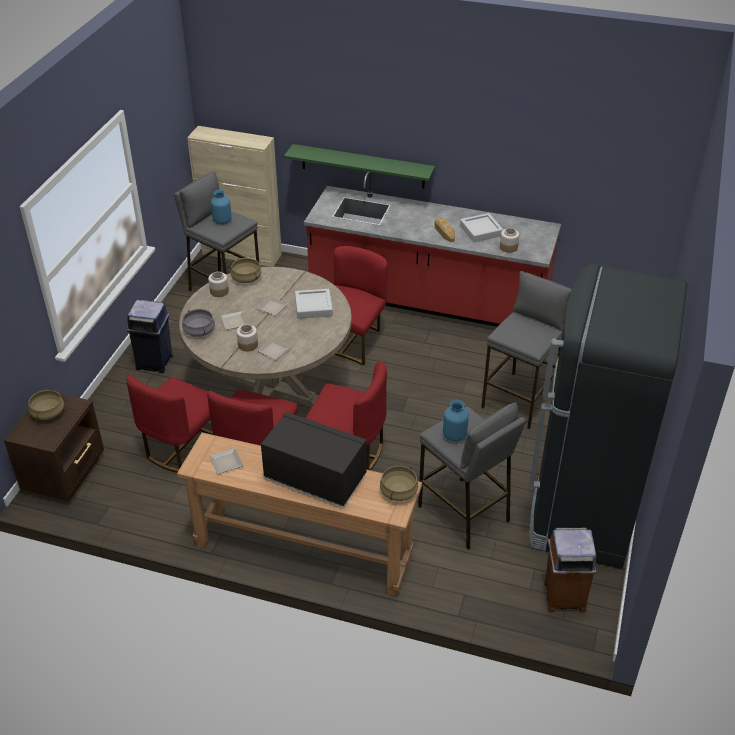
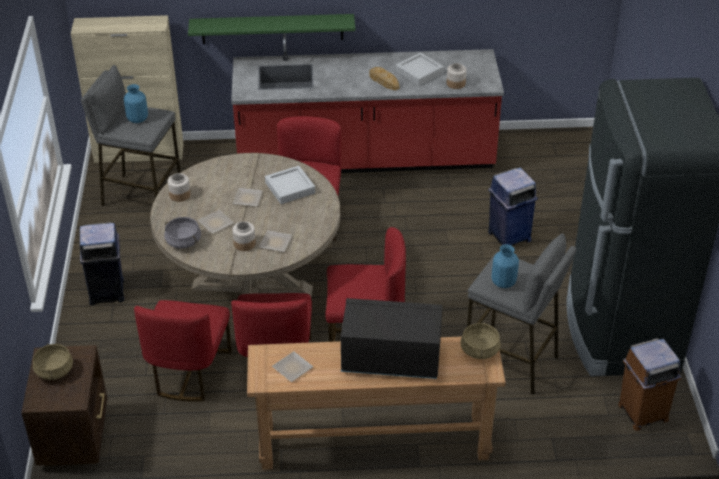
camera: 20 degrees left, 0 degrees up
(246, 278) = (201, 174): beige cooking pot -> none
(520, 399) = (508, 236): grey stool -> blue trash can

